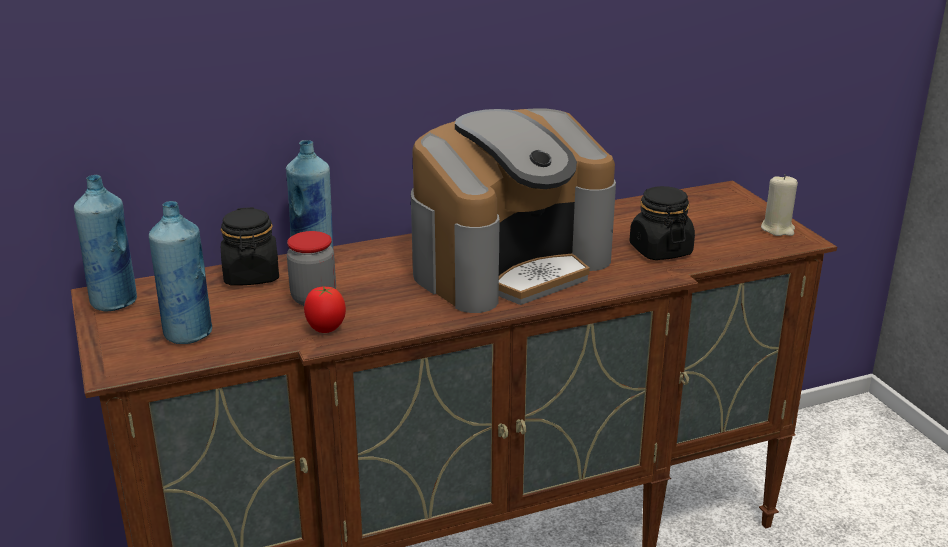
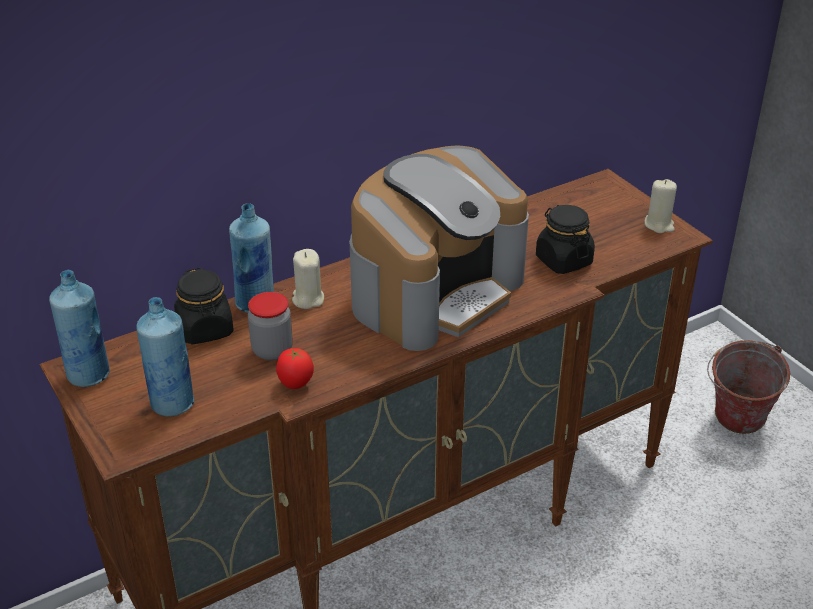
camera: 10 degrees left, 10 degrees up
(369, 260) = (308, 299): none -> beige candle
(874, 495) = (735, 425): none -> bucket

